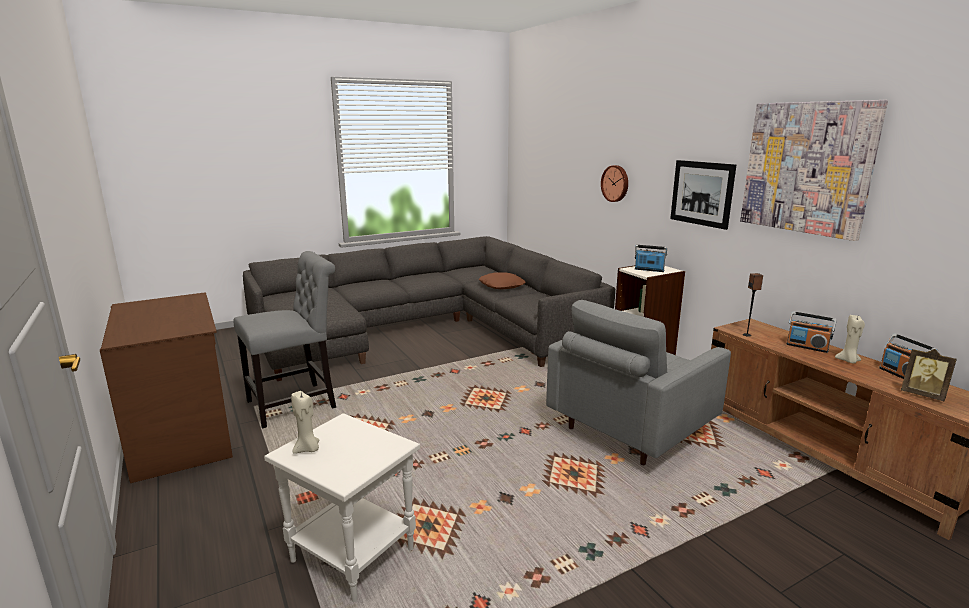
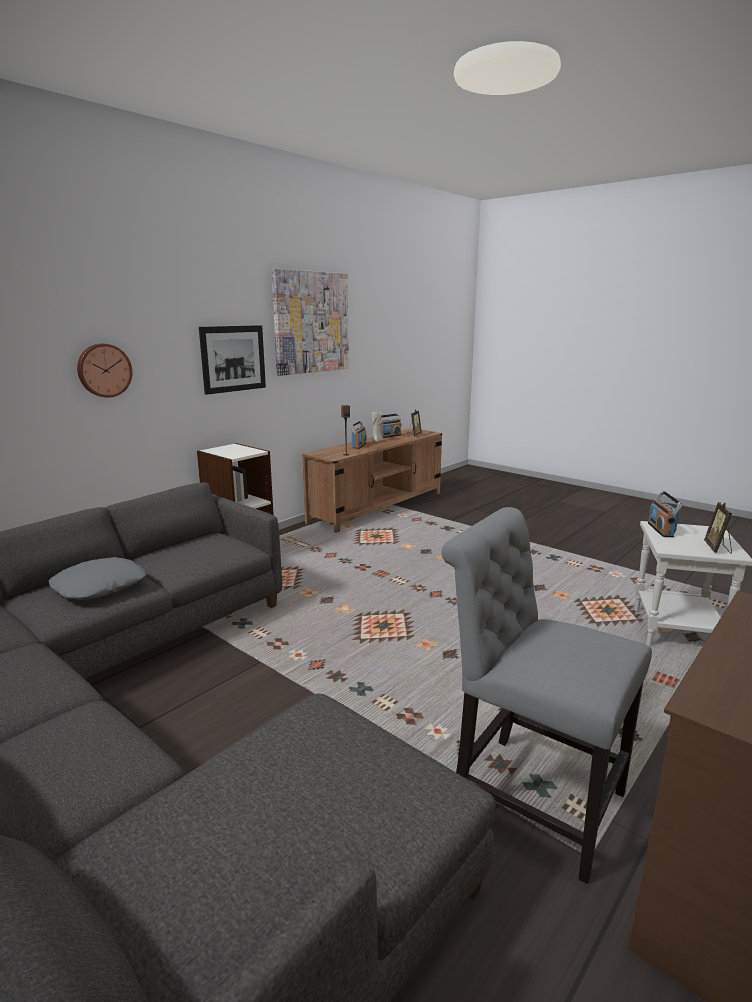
camera: 110 degrees left, 0 degrees up
(308, 449) = (717, 548): beige candle -> picture frame
(502, 286) = (99, 586): brown pillow -> grey pillow
(629, 430) = (393, 555): grey armchair -> none
(649, 270) = (236, 451): radio -> radio (661, 530)

